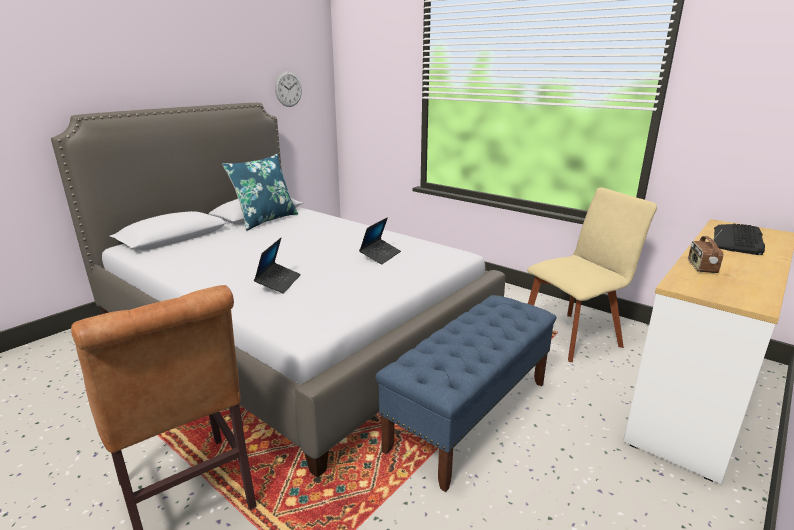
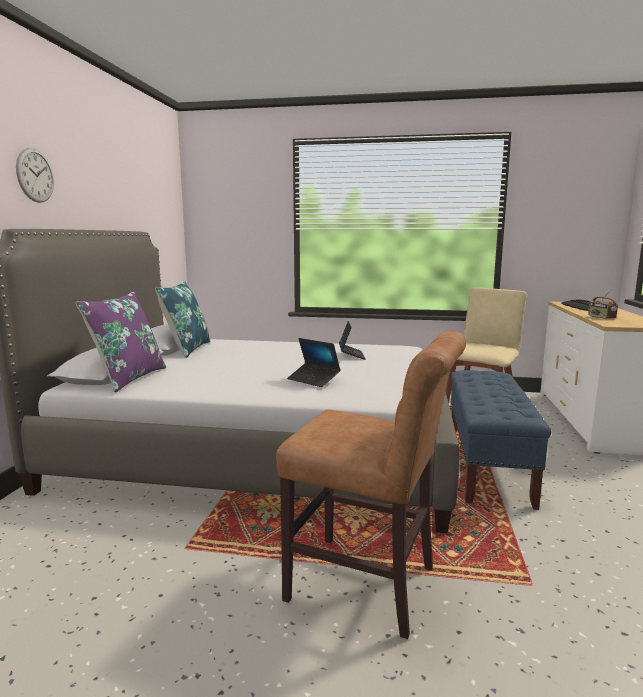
camera: 30 degrees left, 10 degrees down
(168, 247) = (128, 378): none -> purple pillow
(278, 282) = (313, 380): laptop -> laptop turned 150 degrees clockwise
(288, 89) = (156, 222): wall clock -> wall clock (35, 175)

